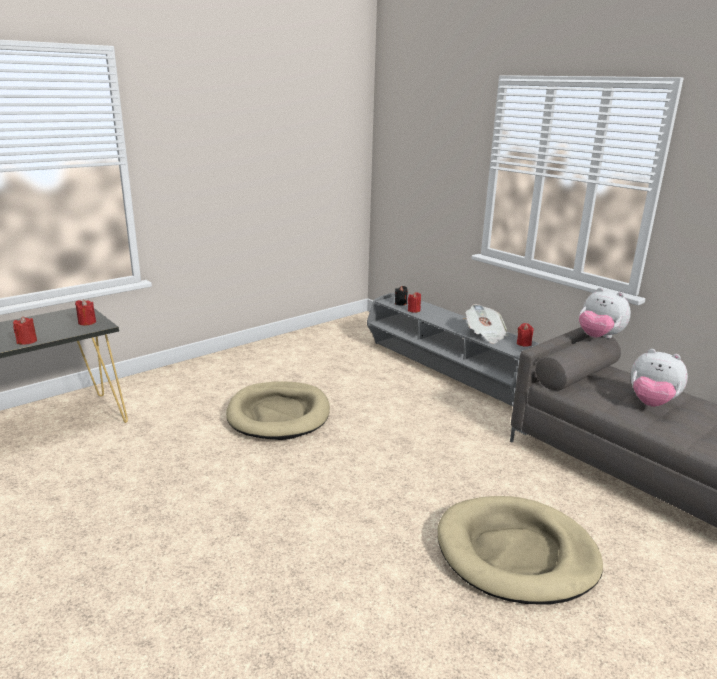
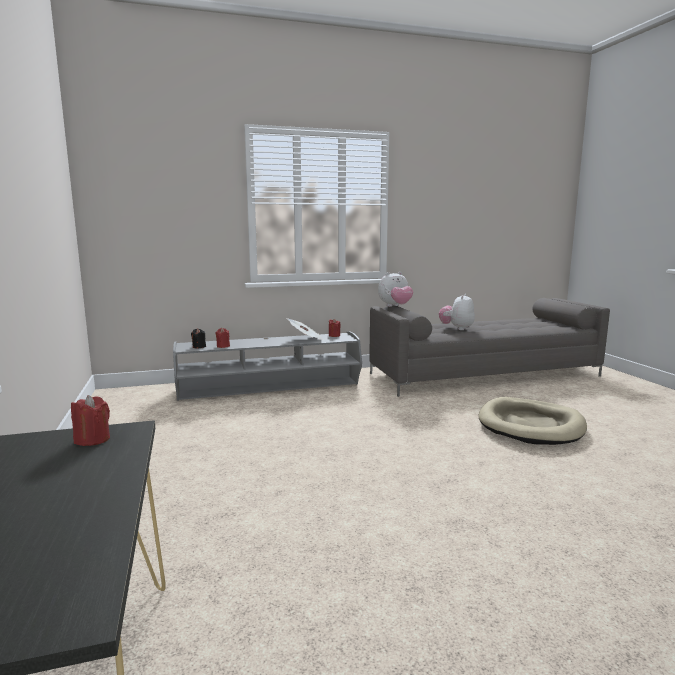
camera: 65 degrees left, 10 degrees down
(27, 341) = (110, 492): red candle -> none
(279, 414) = (268, 470): beige dog bed -> none
(651, 403) = (457, 328): plush toy -> plush toy turned 150 degrees clockwise

